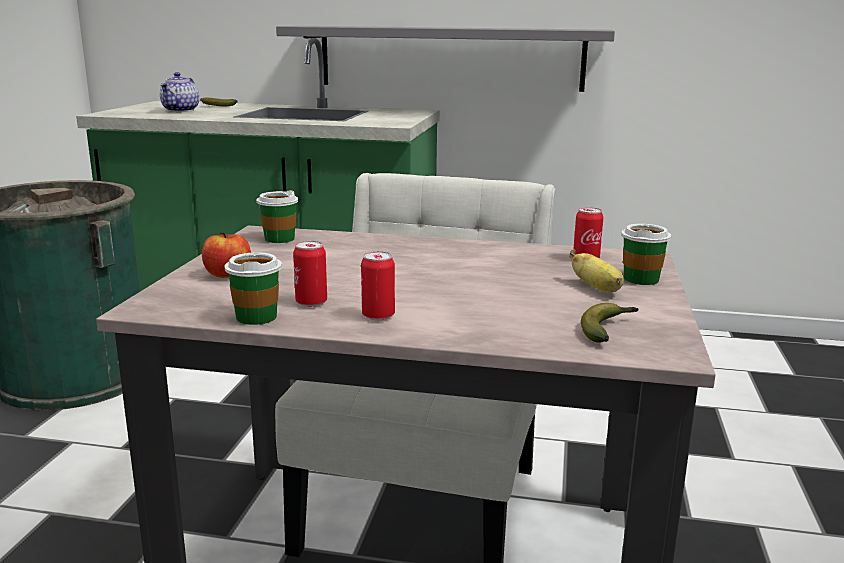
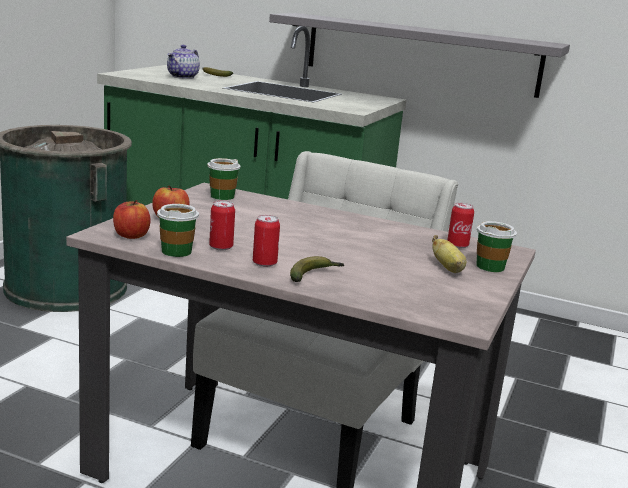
camera: 10 degrees right, 0 degrees up
(186, 304) = (131, 236): none -> apple
(608, 329) = (431, 298): banana -> banana (314, 275)

